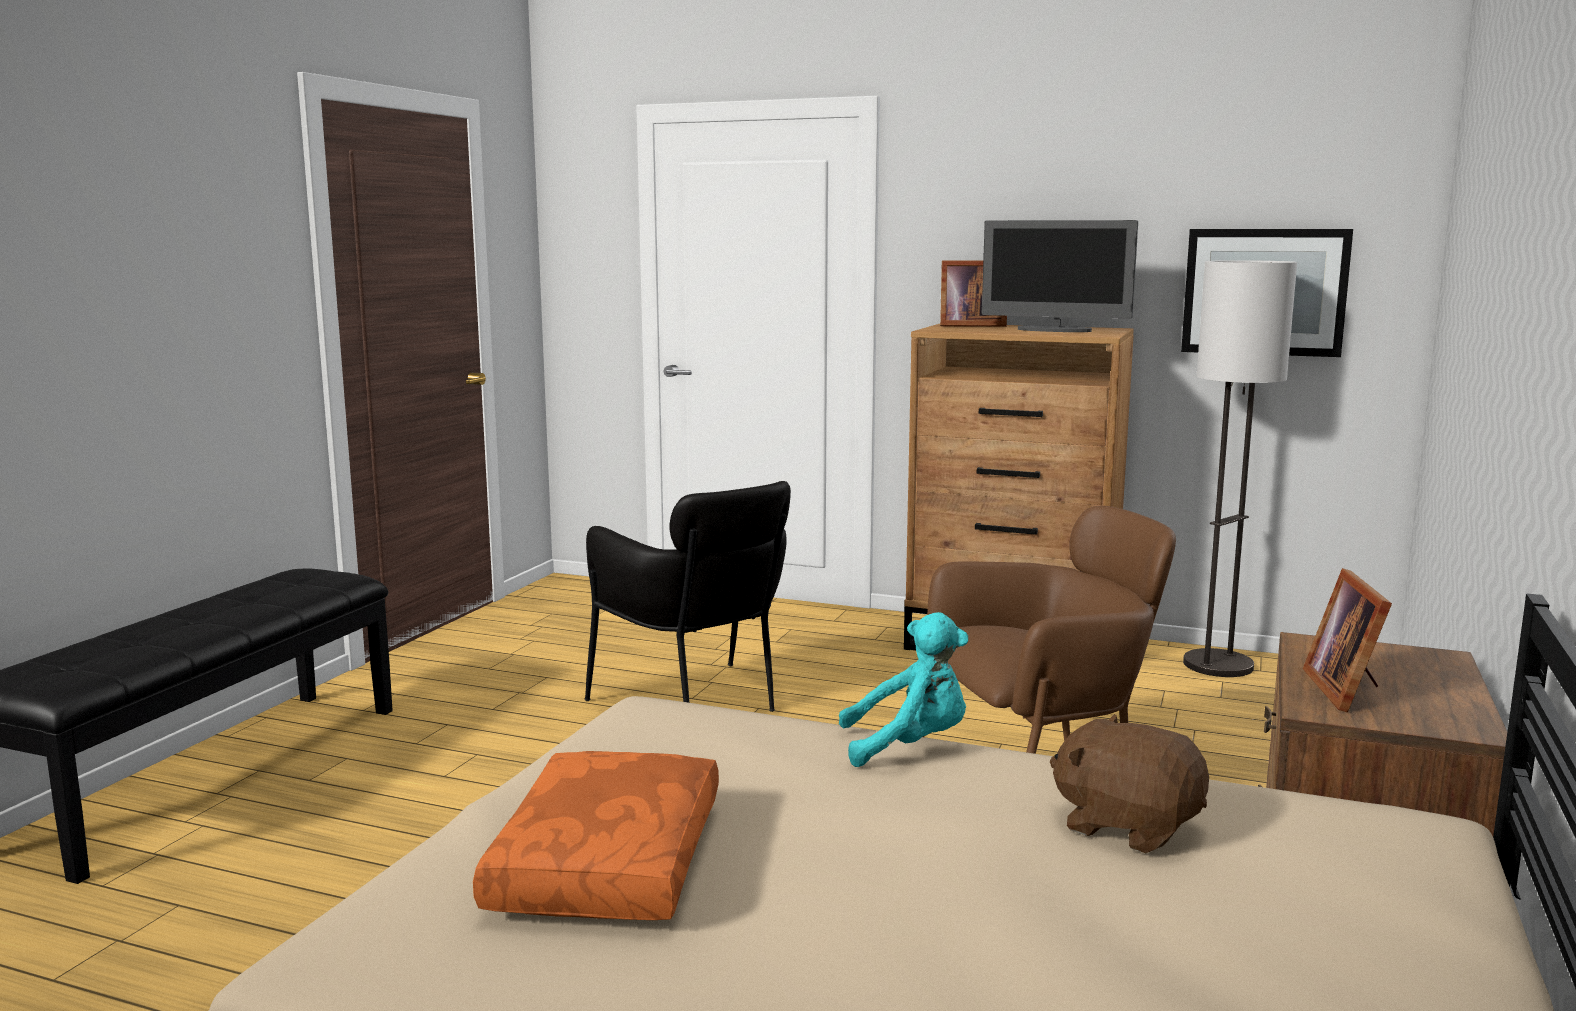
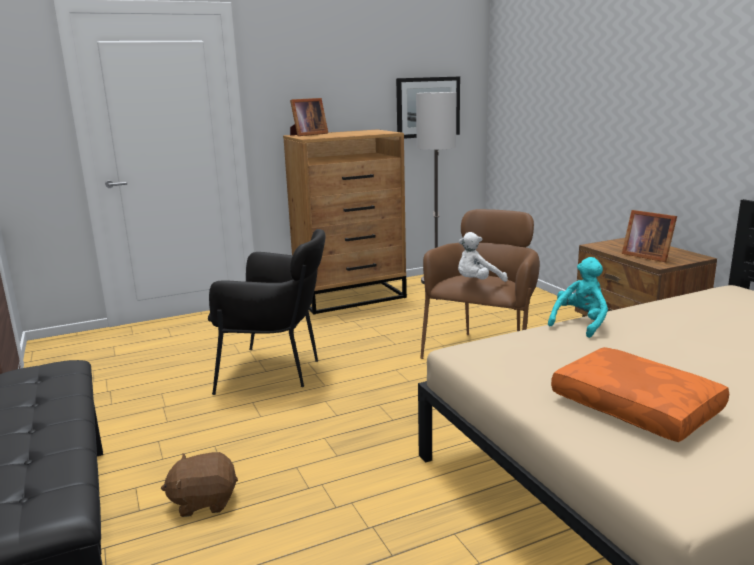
camera: 45 degrees left, 5 degrees up
(989, 644) = (477, 282): none -> white plush toy
(1054, 330) = (358, 132): monitor -> none
(1127, 826) = (696, 319): brown plush toy -> brown plush toy (204, 501)

